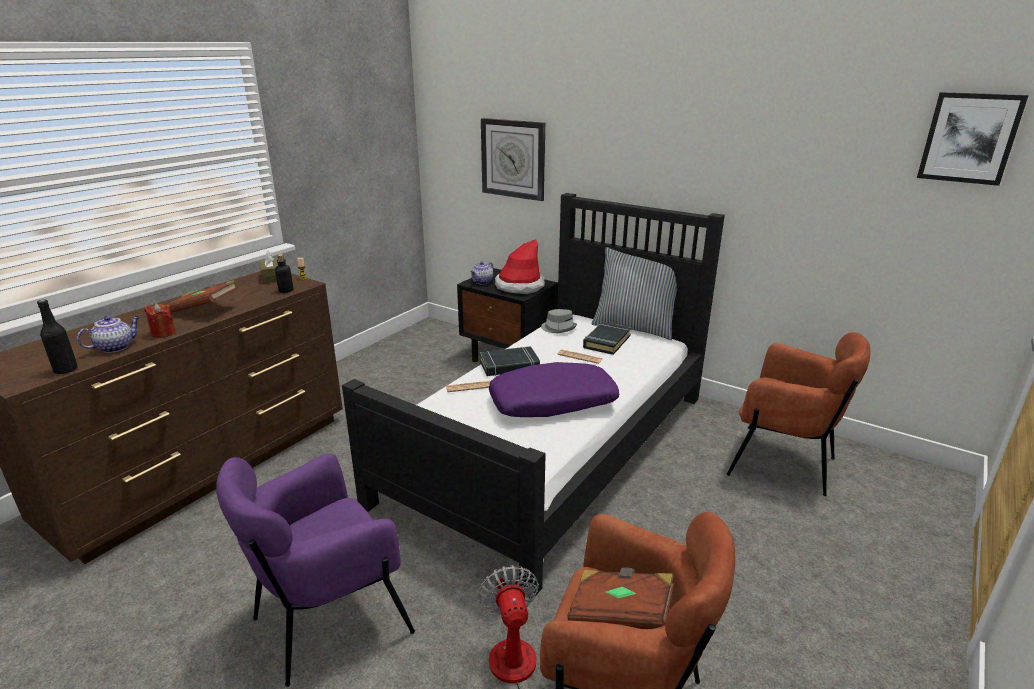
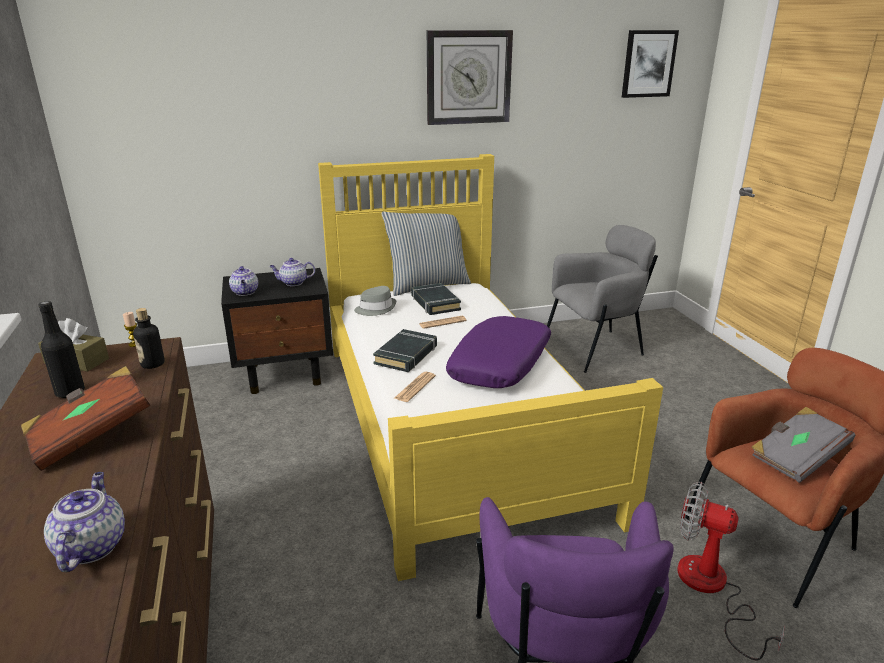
camera: 50 degrees left, 0 degrees up
(66, 370) = (99, 622): black bottle -> black bottle (70, 392)
(163, 333) = (119, 488): red candle -> none
(513, 159) = (231, 134): wall clock -> wall clock (468, 77)
(519, 286) = (293, 283): hat -> teapot
(551, 445) = (453, 421): black bed -> yellow bed
(620, 613) = (796, 457): brown book -> grey book
(782, 463) = (595, 348): brown armchair -> grey armchair

